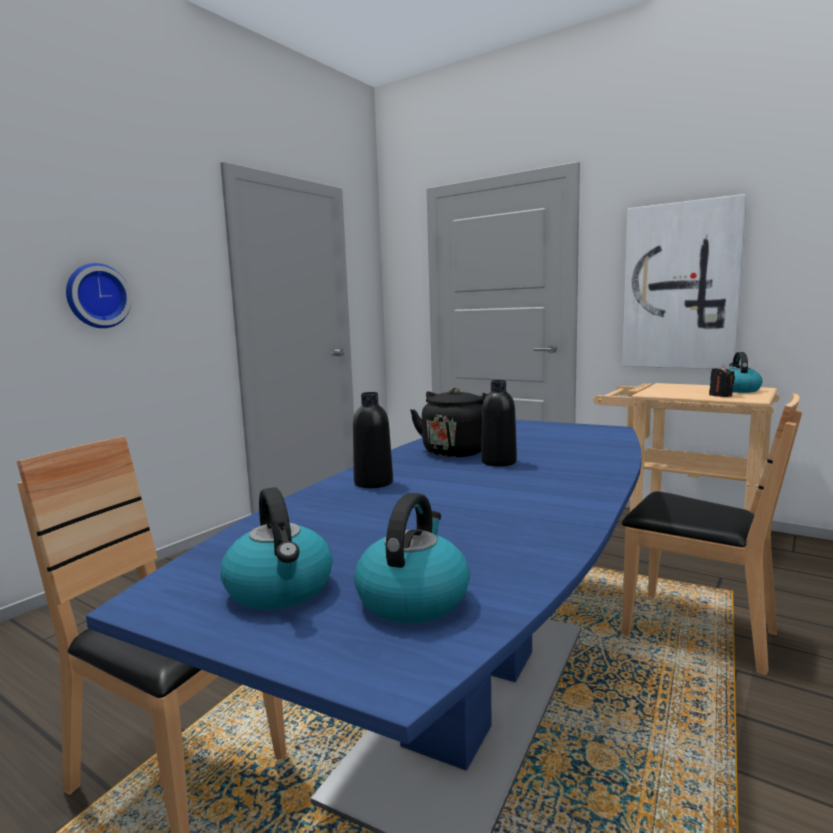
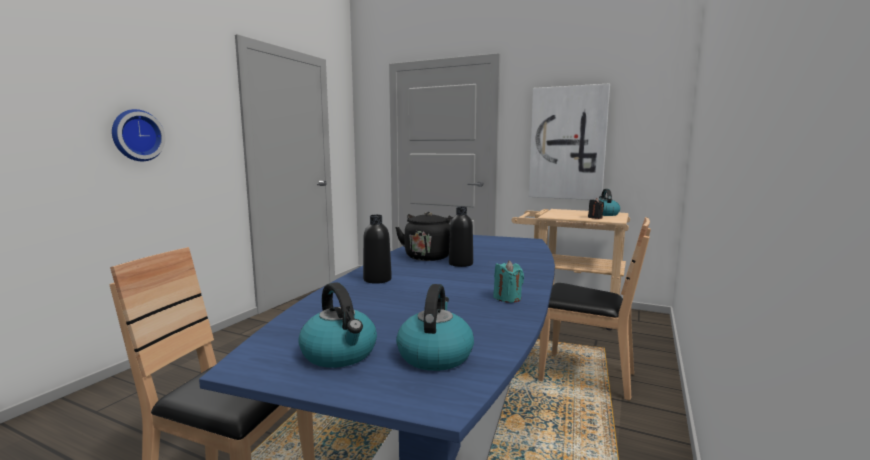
camera: 10 degrees left, 0 degrees up
(551, 514) = (507, 298): none -> turquoise candle

